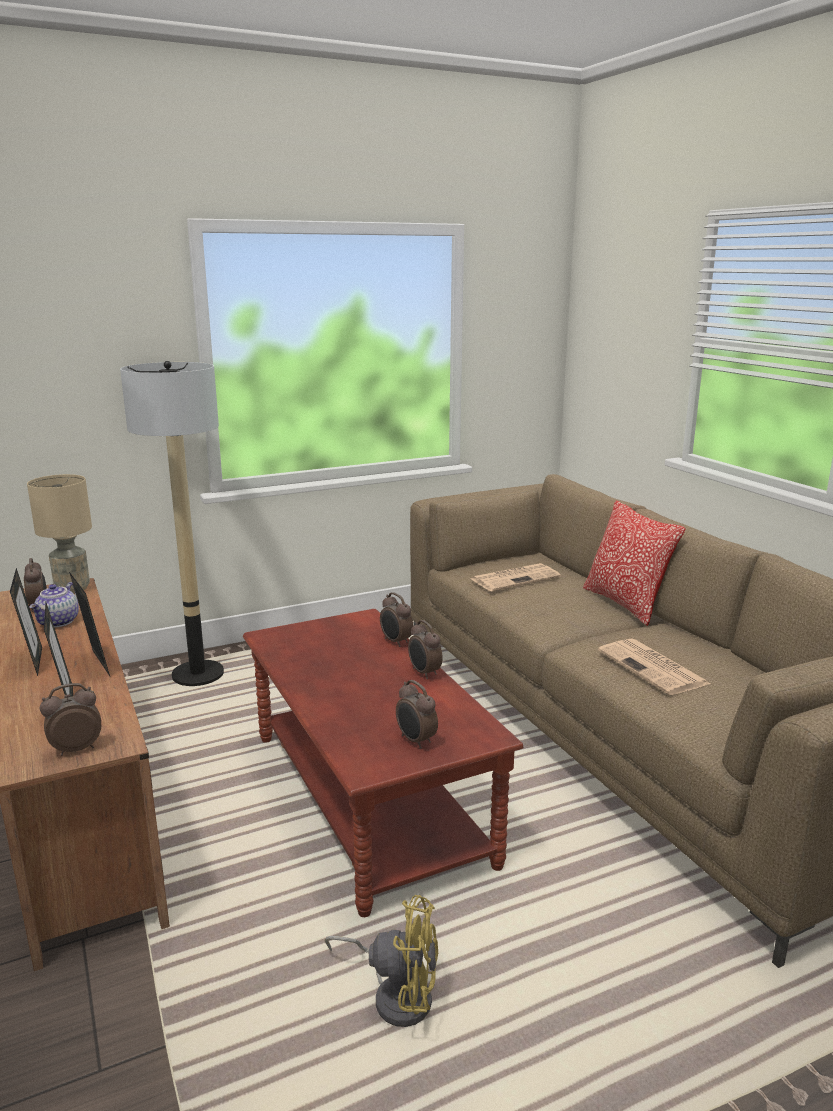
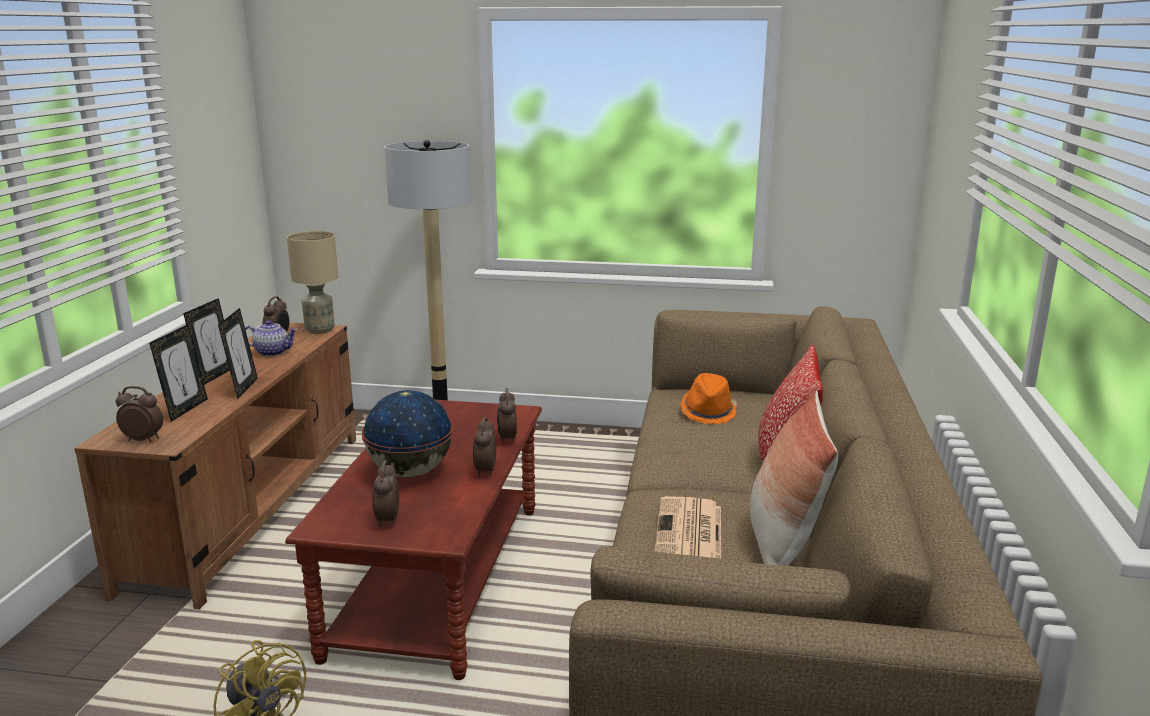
camera: 35 degrees right, 0 degrees up
(59, 622) = (273, 352): teapot -> teapot turned 135 degrees counterclockwise
(362, 695) = (409, 472): none -> globe
(515, 578) = (708, 412): newspaper -> orange hat
(711, 653) = (783, 543): none -> pillow

